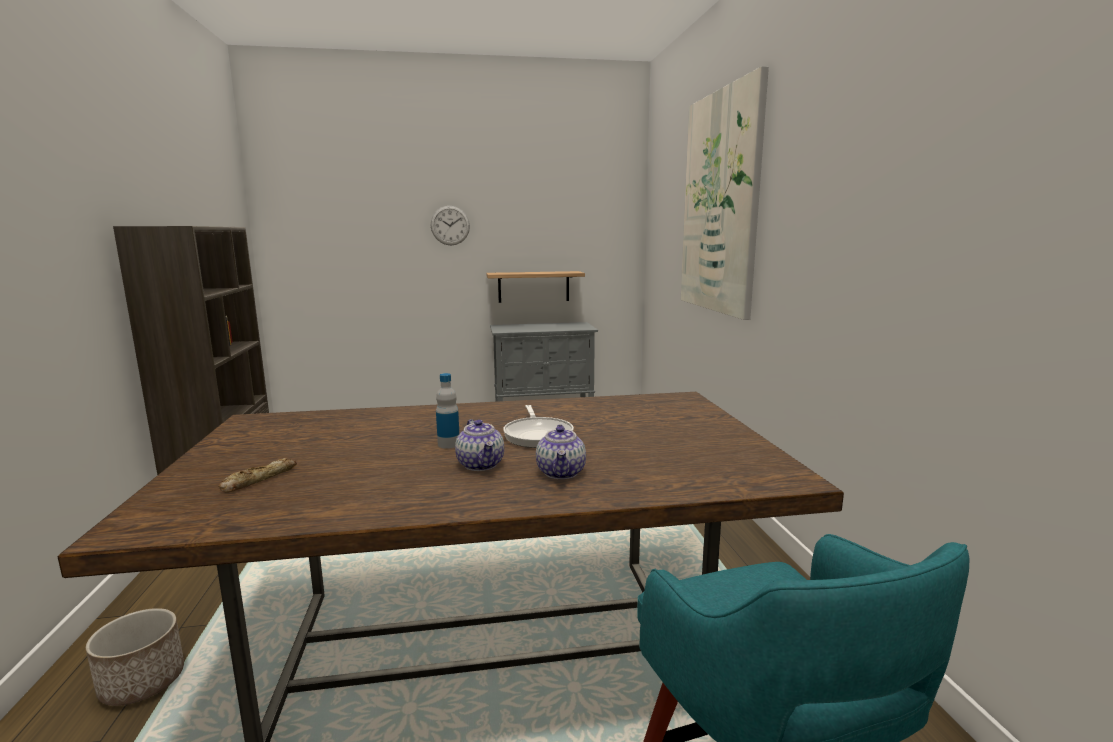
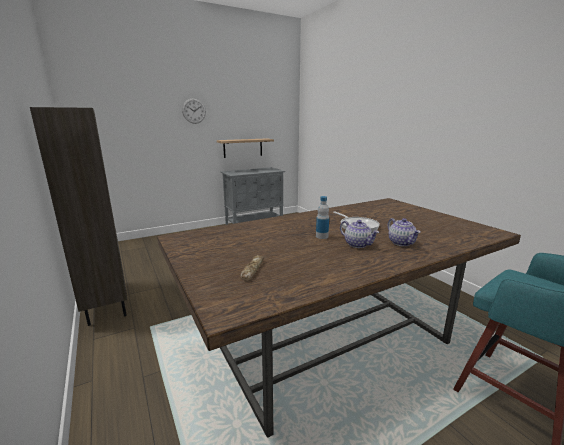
camera: 20 degrees left, 5 degrees up
(142, 682) = (150, 415): planter -> none
(720, 203) = (367, 100): picture -> none

